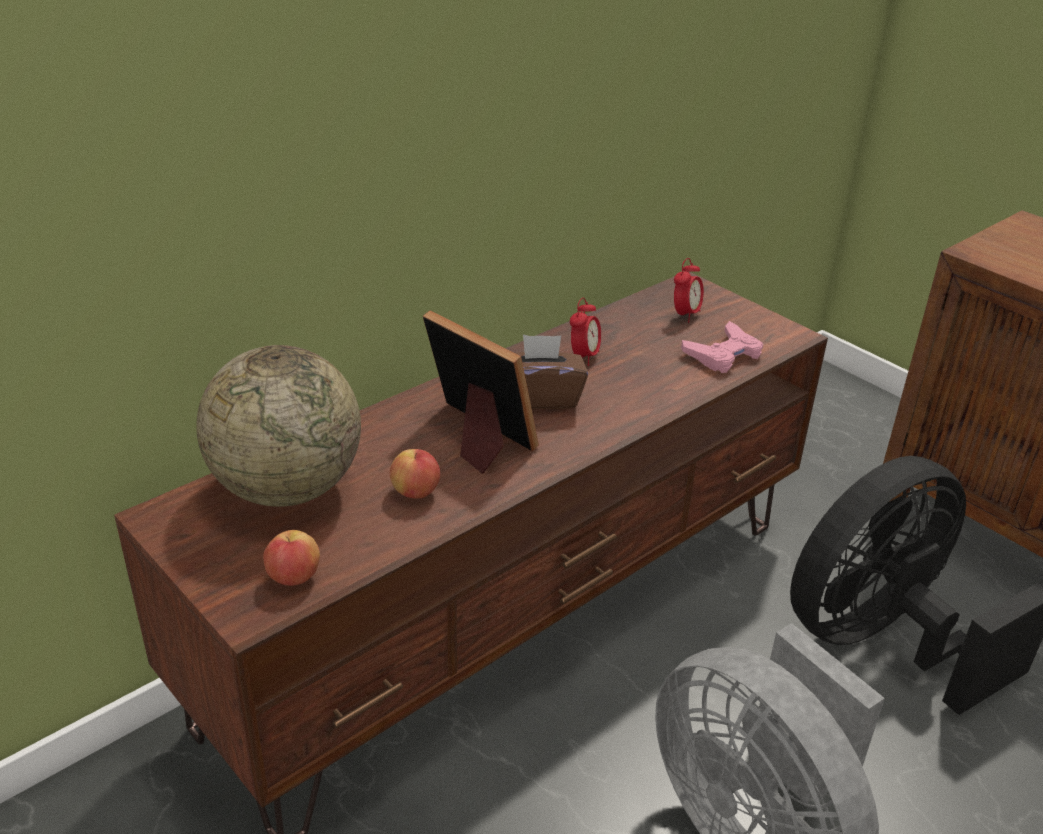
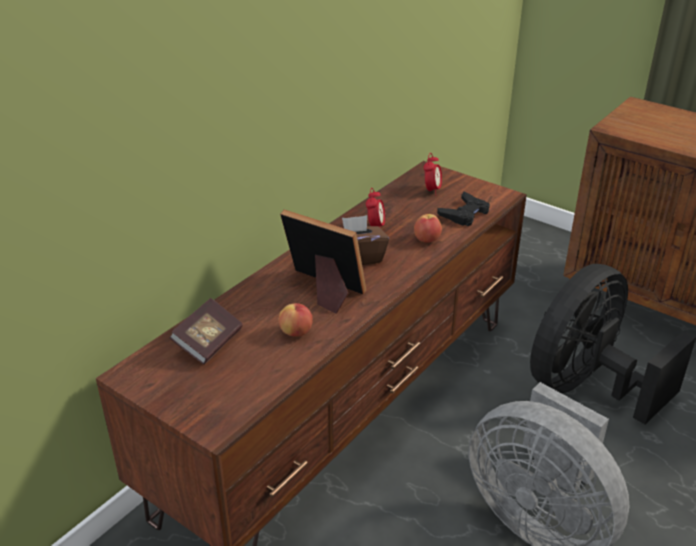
camera: 10 degrees left, 0 degrees up
(286, 488) = (208, 342): globe -> book
(294, 577) = (236, 400): apple -> apple (427, 240)
(723, 354) = (464, 214): pink game controller -> black game controller

